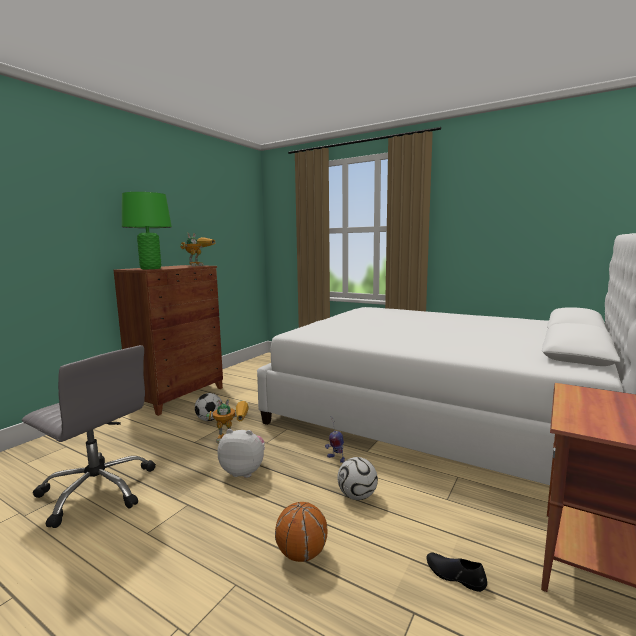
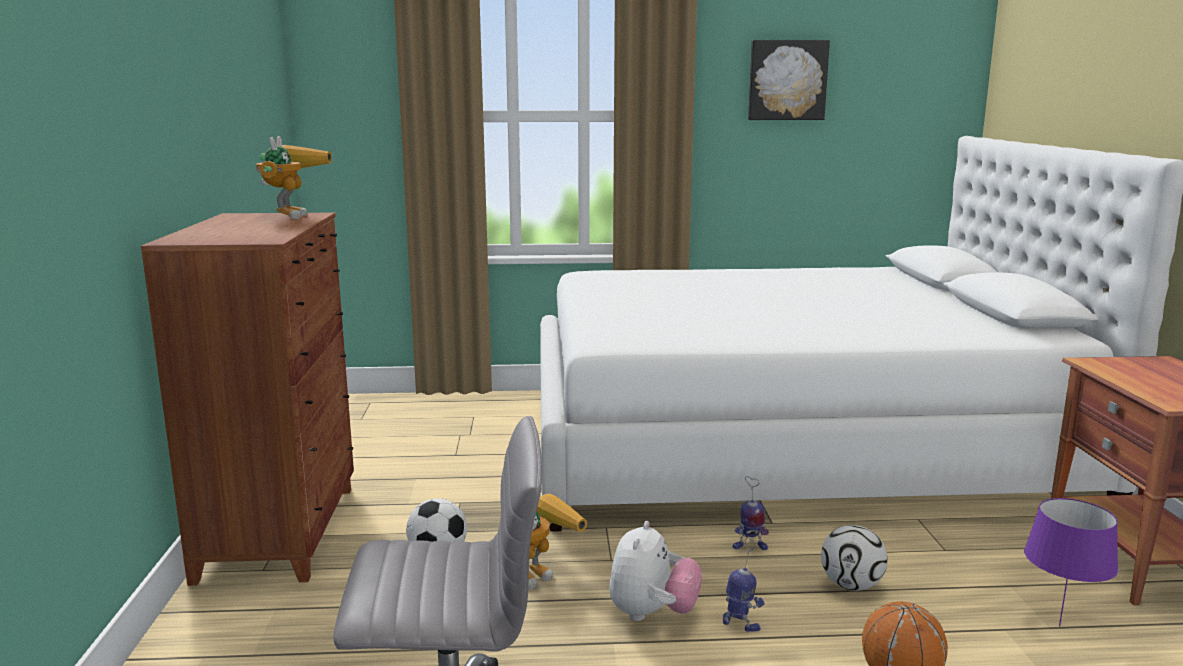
camera: 35 degrees left, 5 degrees up
(151, 268) = (246, 236): green table lamp -> none
(244, 471) = (652, 614): plush toy -> plush toy turned 135 degrees clockwise
(271, 491) = (740, 624): none -> toy robot
(455, 575) = (1060, 626): black shoe -> purple table lamp
(489, 204) = (787, 80): none -> picture

